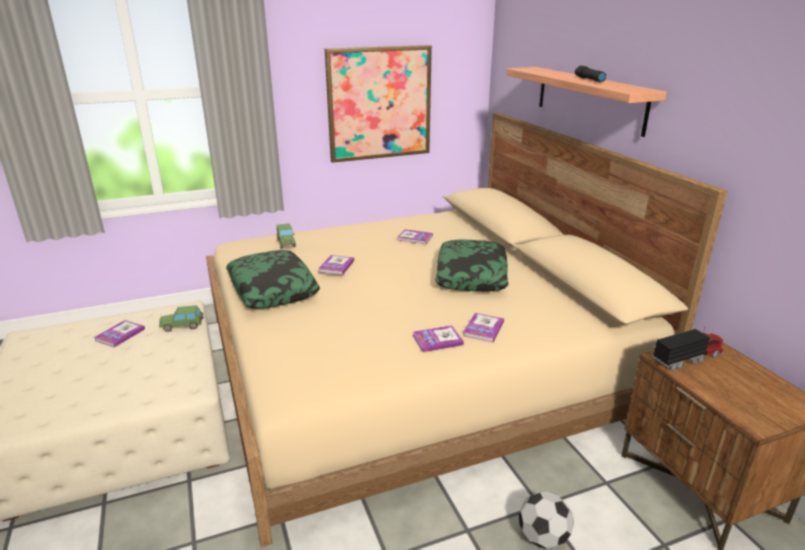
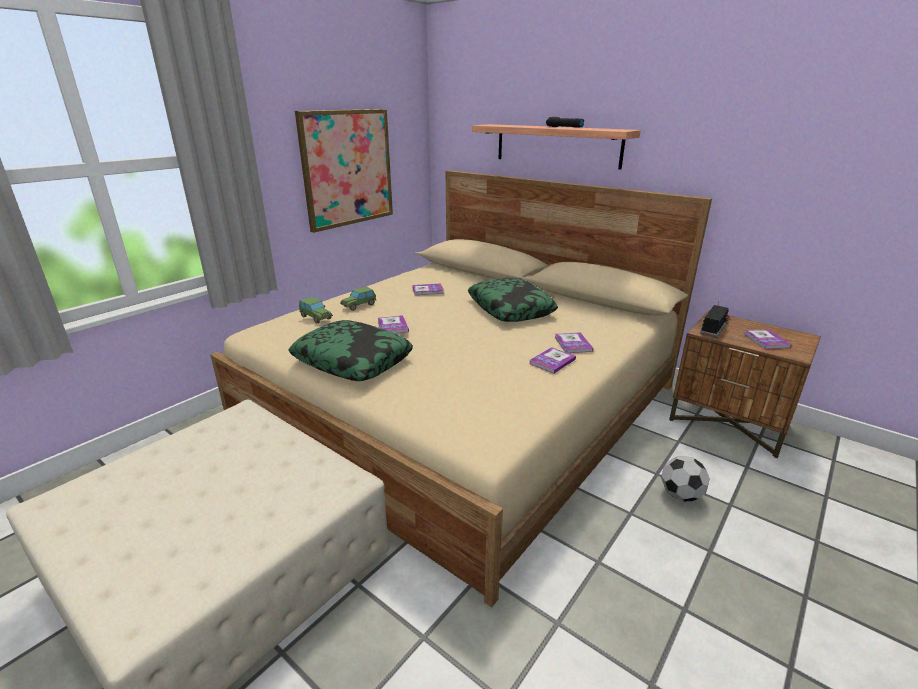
camera: 30 degrees left, 0 degrees up
(120, 334) = (189, 459): book -> book (766, 340)
(182, 326) = (260, 428): toy car -> toy car (359, 305)

